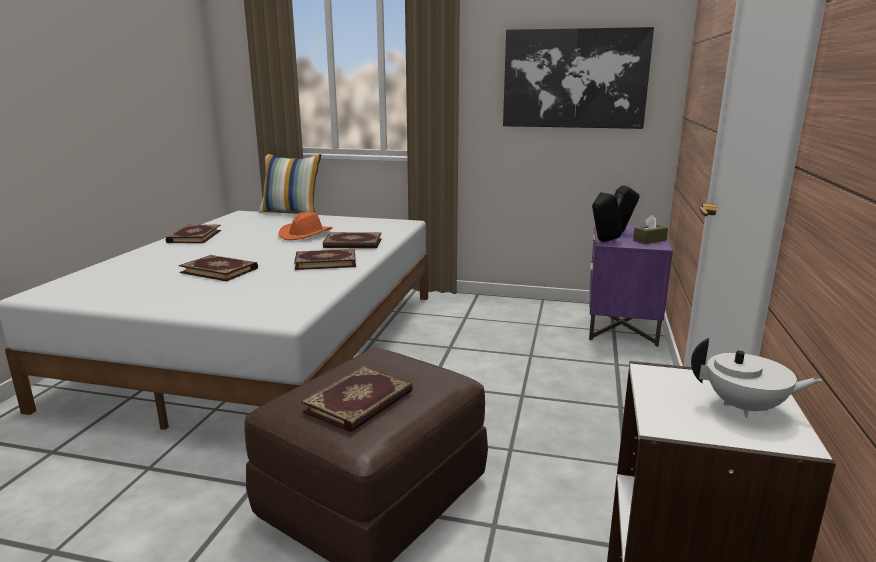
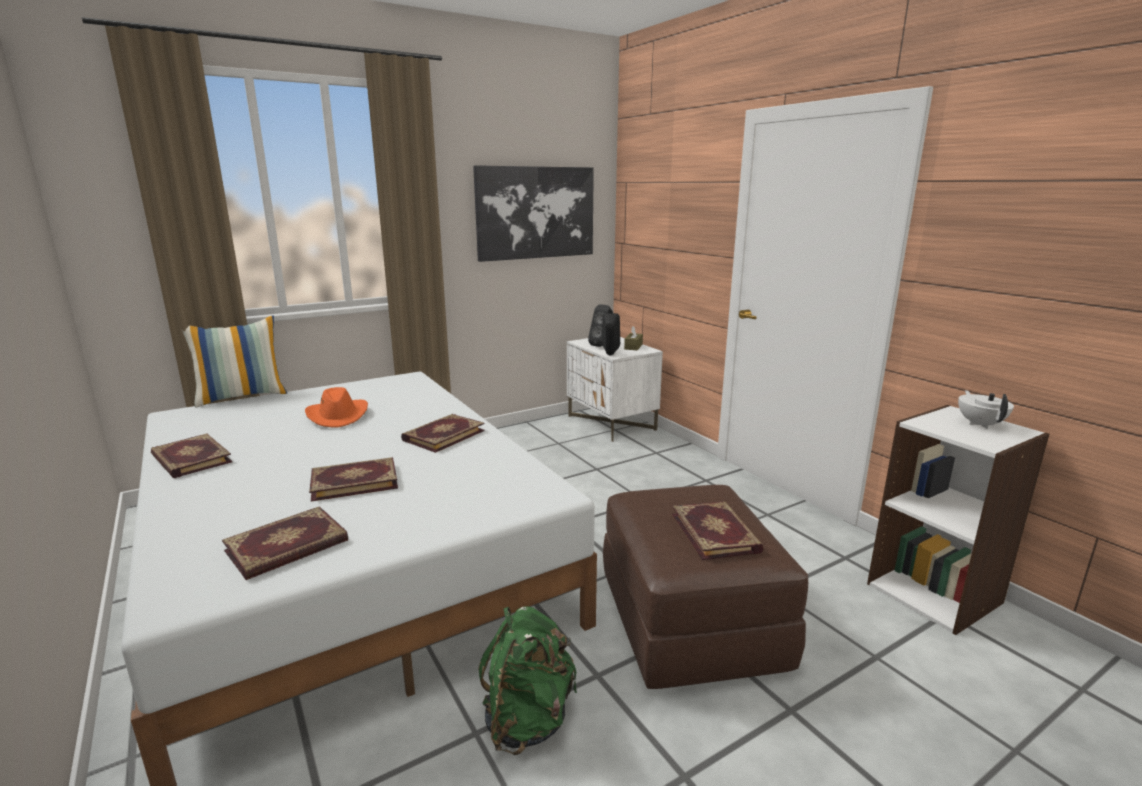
camera: 45 degrees left, 0 degrees up
(178, 480) = (528, 719): none -> green backpack
(352, 243) = (418, 411): book -> book (287, 547)
(621, 325) = (612, 423): purple nightstand -> white nightstand
(745, 408) = (980, 424): white teapot -> white teapot turned 60 degrees counterclockwise

